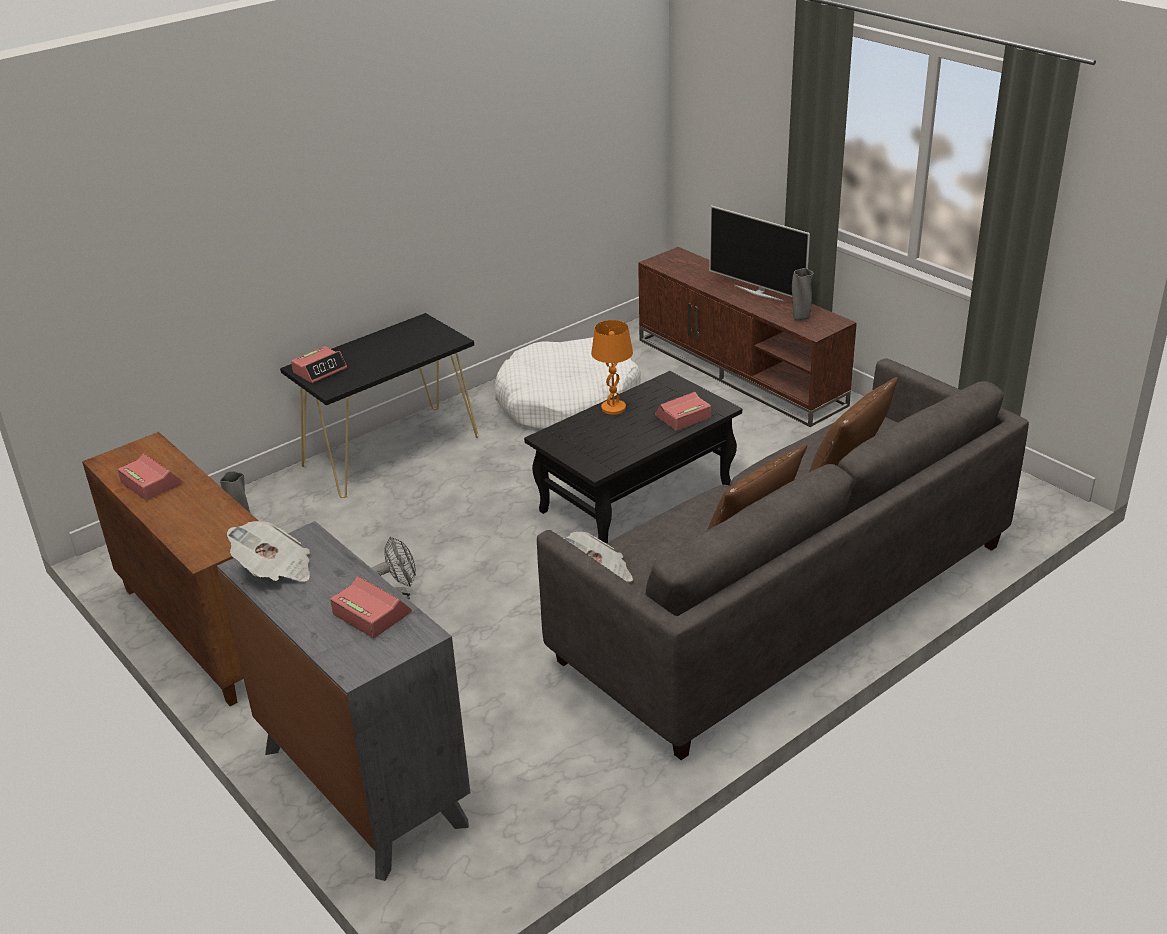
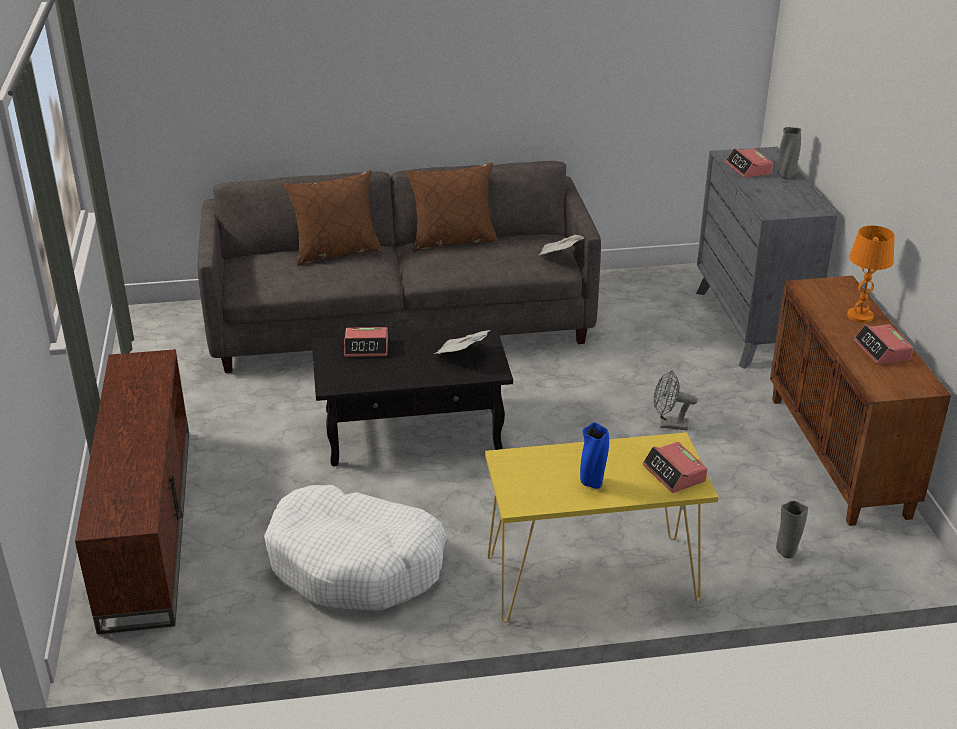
camera: 150 degrees left, 0 degrees up
(275, 570) = (799, 202): newspaper -> newspaper (461, 354)
(320, 370) = (674, 474): alarm clock -> alarm clock turned 105 degrees counterclockwise
(378, 347) = (592, 483): none -> blue vase
(392, 451) = (590, 578): black console table -> yellow console table
(613, 408) = (410, 377): orange table lamp -> orange table lamp (860, 316)
(759, 292) = (121, 424): television -> none
(800, 318) = (142, 377): grey vase -> grey vase (785, 176)

